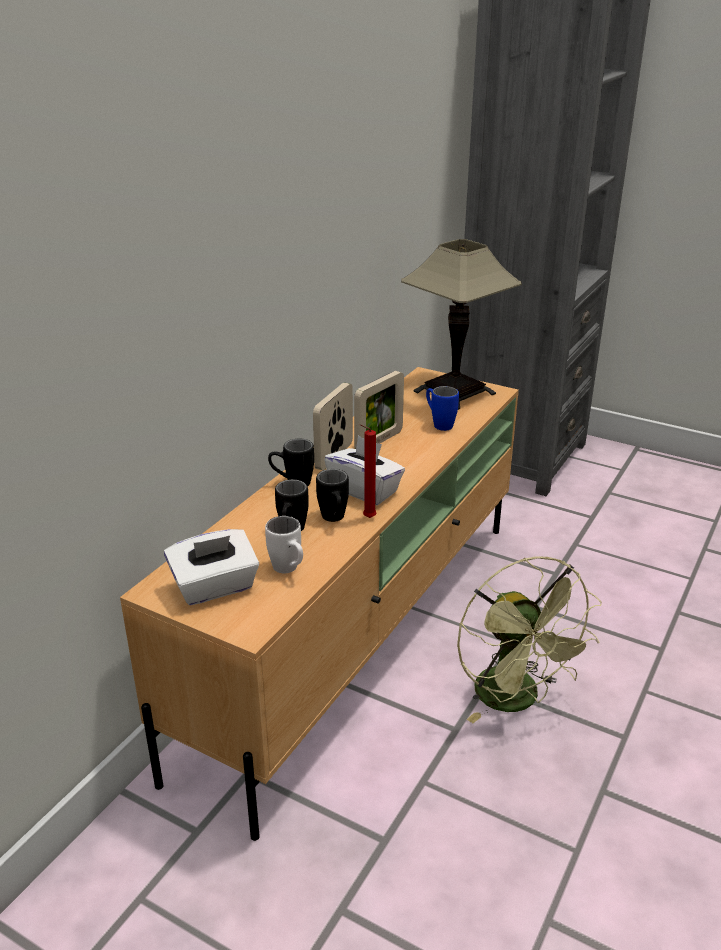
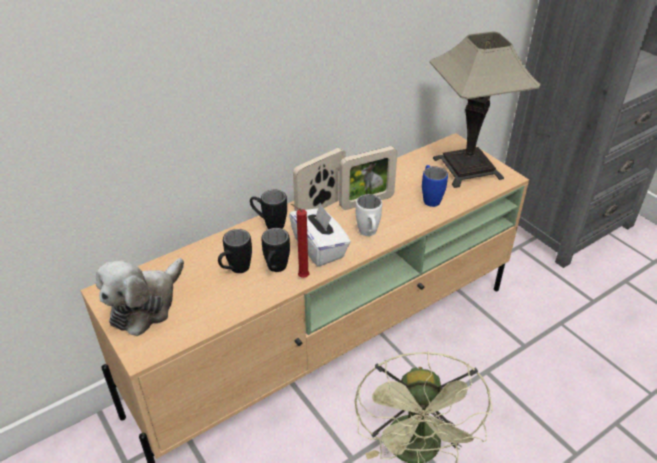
camera: 25 degrees right, 10 degrees up
(215, 587) = (146, 304): white tissue box -> plush toy
(289, 570) = (207, 307): white mug -> white mug (368, 234)

